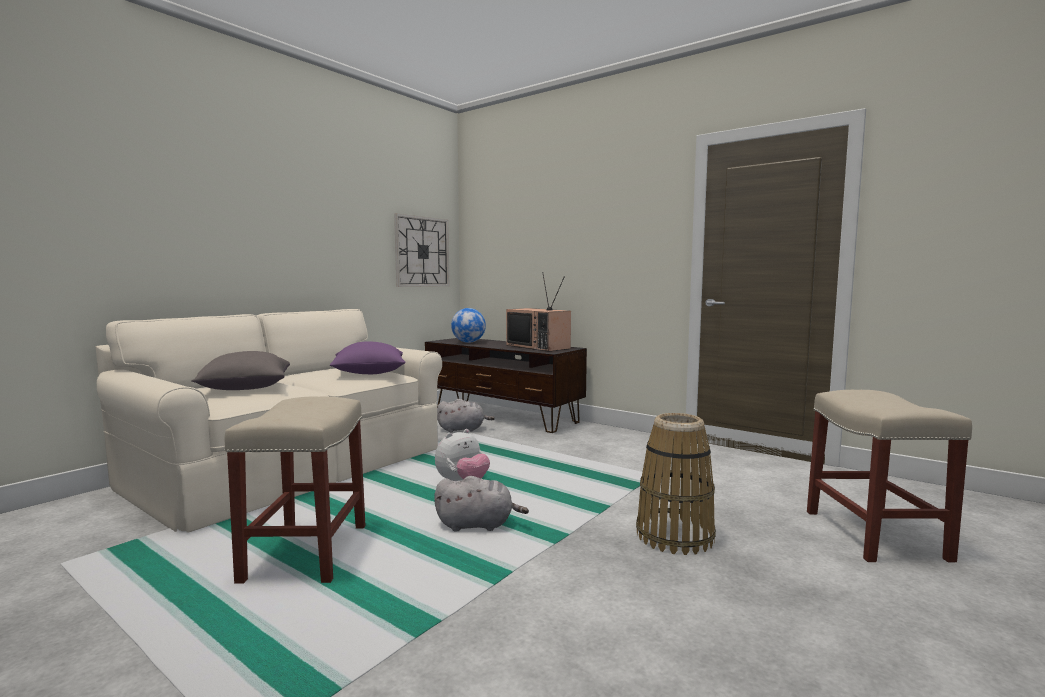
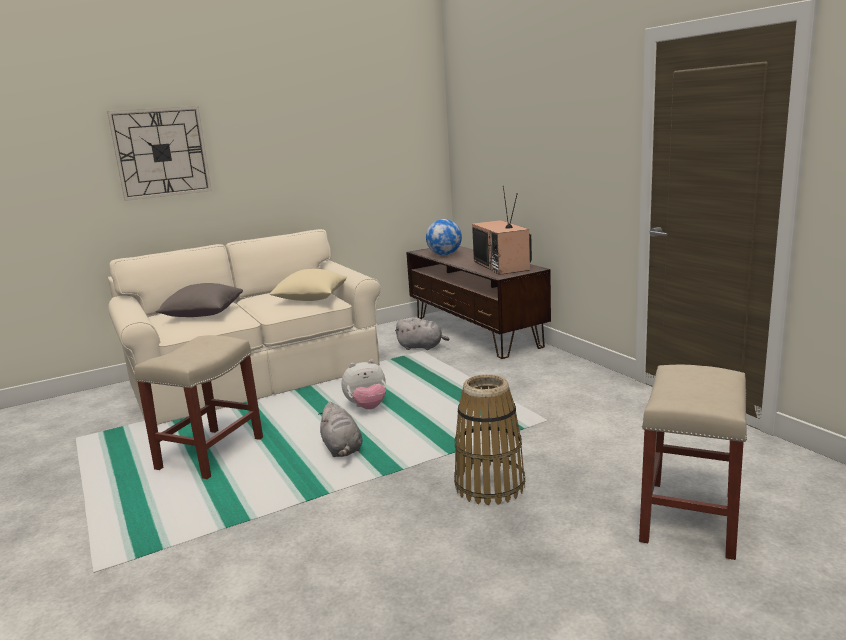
camera: 25 degrees right, 10 degrees up
(369, 373) = (311, 298): purple pillow -> beige pillow
(422, 252) = (400, 159): wall clock -> wall clock (161, 152)
(478, 525) = (342, 449): grey plush toy -> grey plush toy turned 45 degrees clockwise

